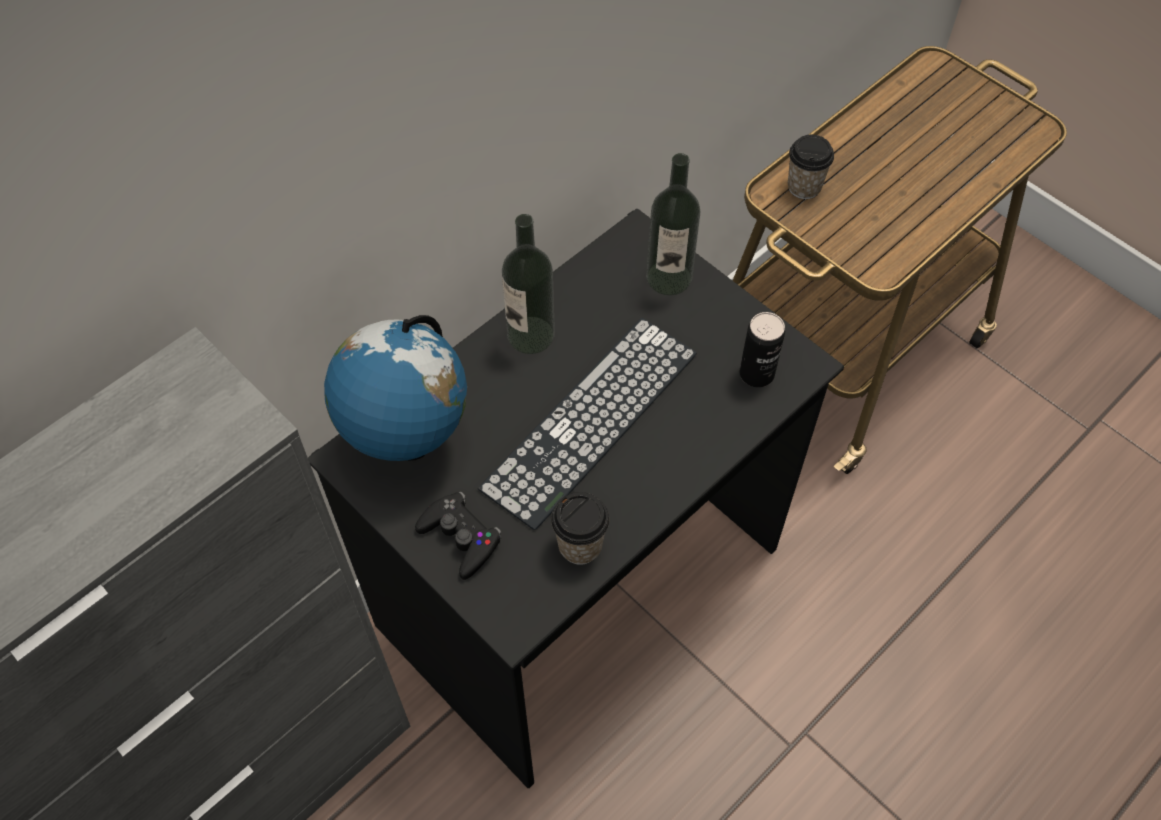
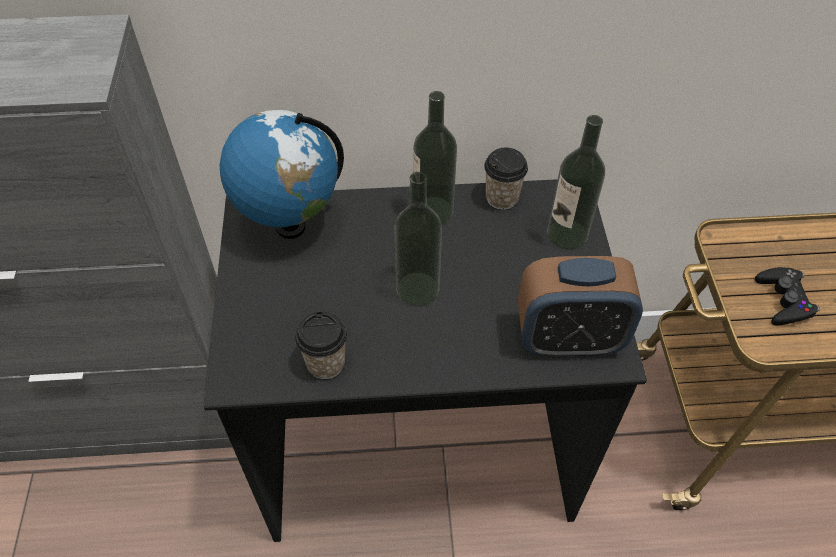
camera: 40 degrees right, 5 degrees down
(460, 538) = (259, 303): black game controller -> black game controller (783, 300)
(591, 419) = (417, 289): keyboard -> bottle
(756, 374) = (568, 339): can -> alarm clock
(804, 187) = (752, 248): cup -> cup (501, 198)

